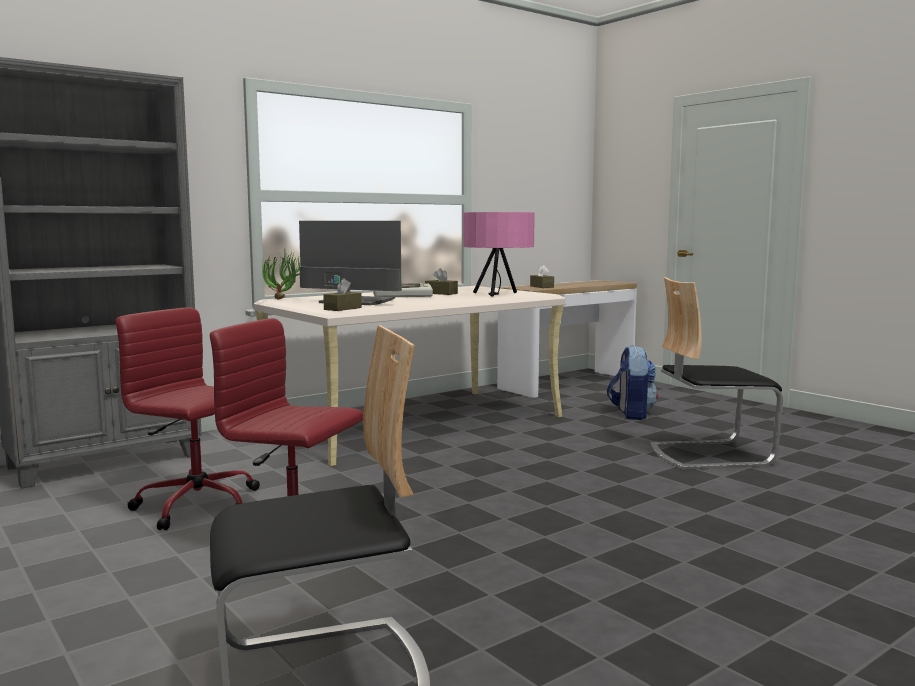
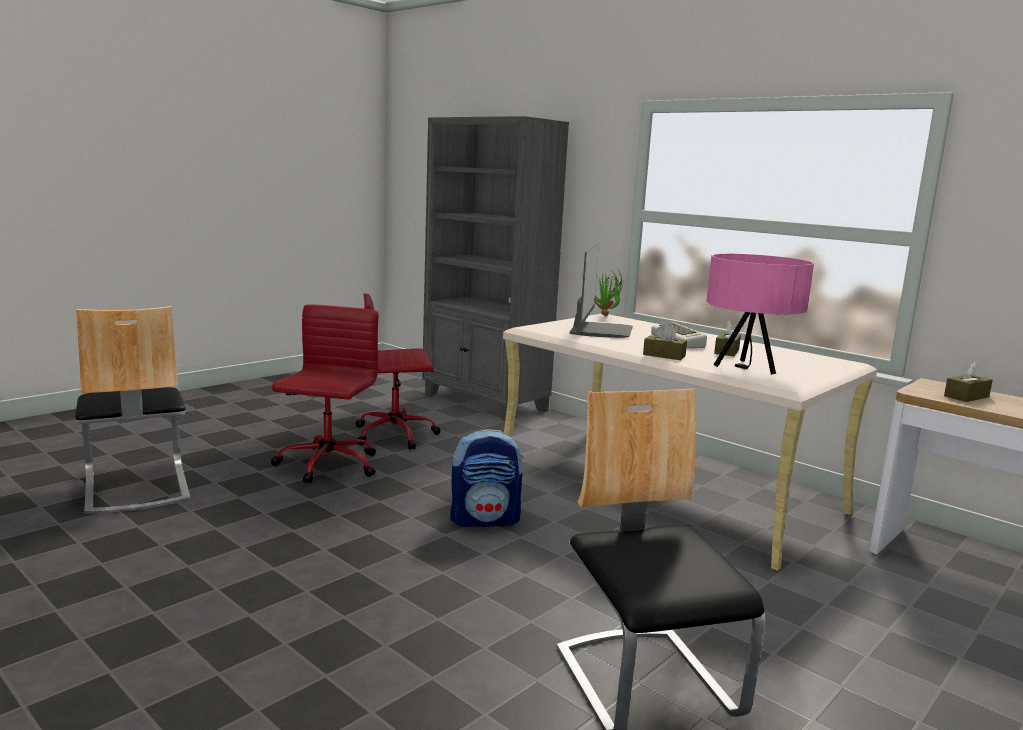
camera: 80 degrees right, 5 degrees up
(199, 506) = (396, 434): red office chair -> red office chair turned 120 degrees counterclockwise
(342, 308) = (539, 329): brown tissue box -> brown tissue box (664, 355)
(631, 414) = (853, 631): backpack -> backpack (485, 520)

